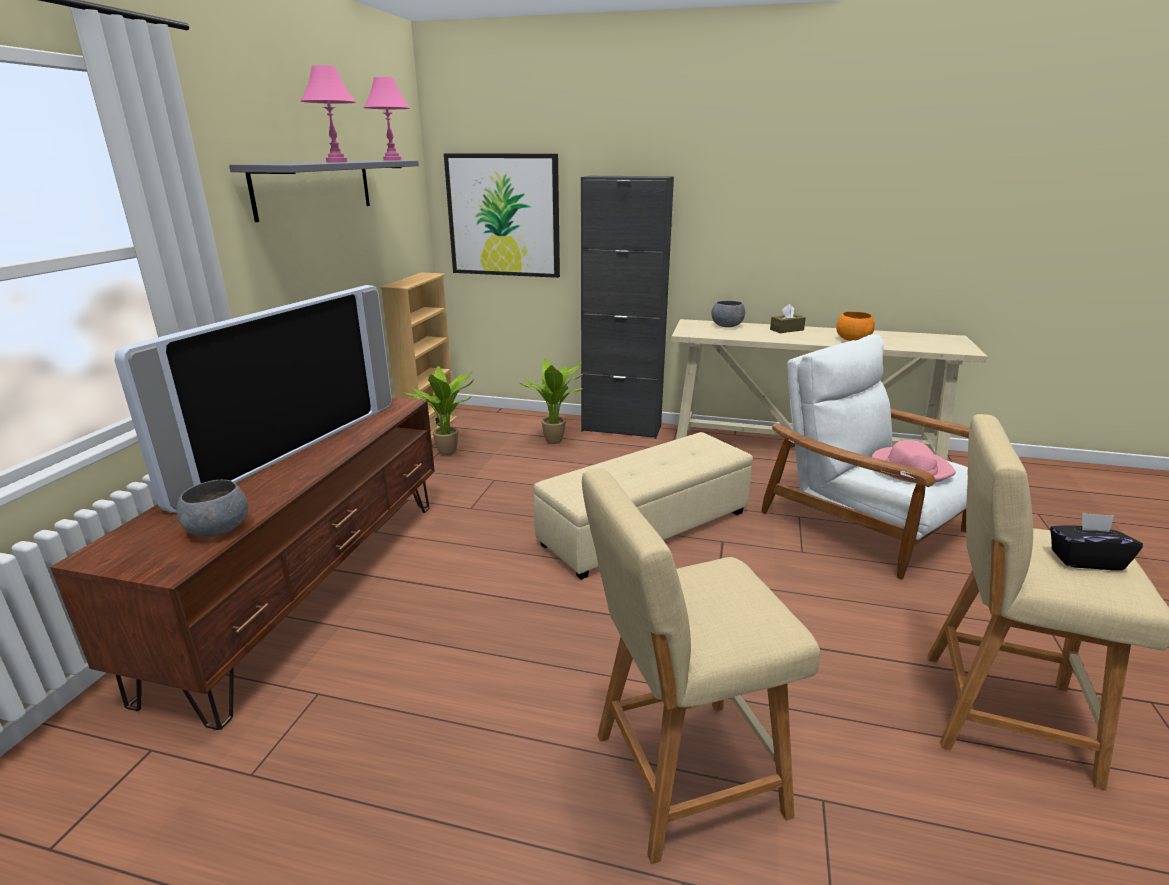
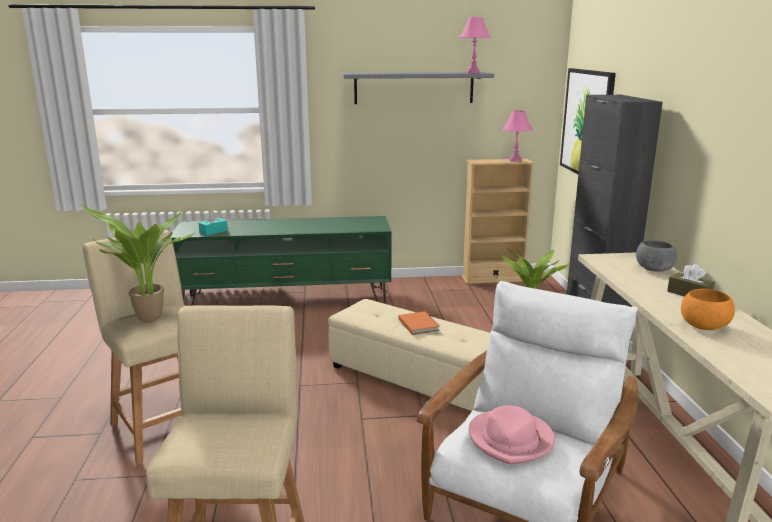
camera: 70 degrees right, 5 degrees down
(217, 529) = (213, 231): grey bowl -> turquoise tissue box
(290, 448) = (299, 223): television -> none
(311, 585) = (287, 299): brown tv stand -> green tv stand
(337, 162) = (404, 73): pink table lamp -> pink table lamp (515, 160)
(450, 453) = (466, 293): potted plant -> potted plant (148, 320)
(648, 464) = (418, 324): none -> orange book
(1085, 560) = (217, 434): black tissue box -> none

